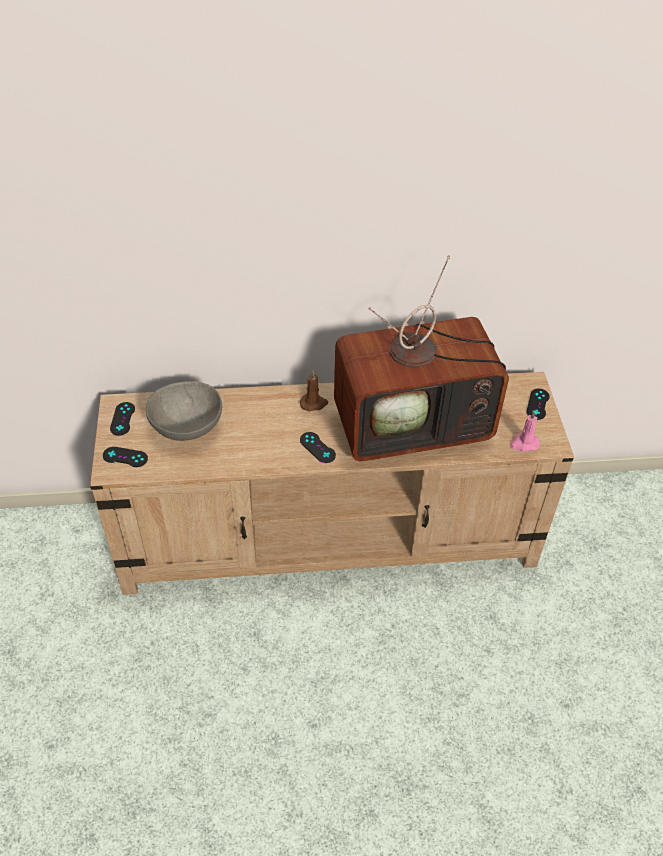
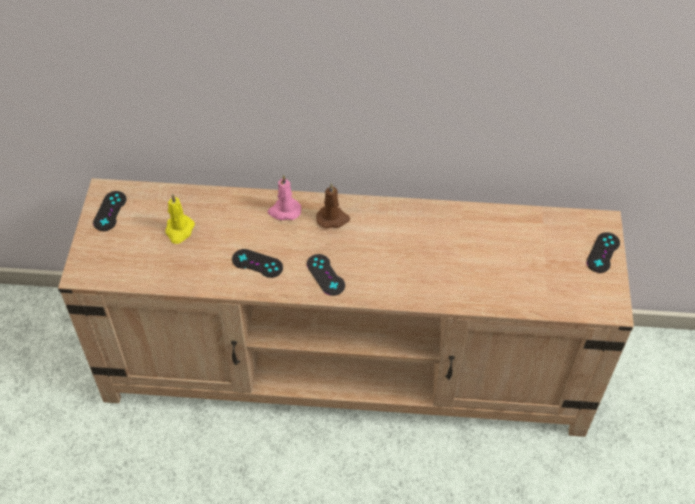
camera: 10 degrees right, 5 degrees up
(125, 457) = (103, 258): black game controller -> black game controller (257, 263)
(186, 427) = (179, 230): grey bowl -> yellow candle
(415, 422) = (448, 258): television -> none
(524, 443) = (575, 301): pink candle -> pink candle (284, 211)

